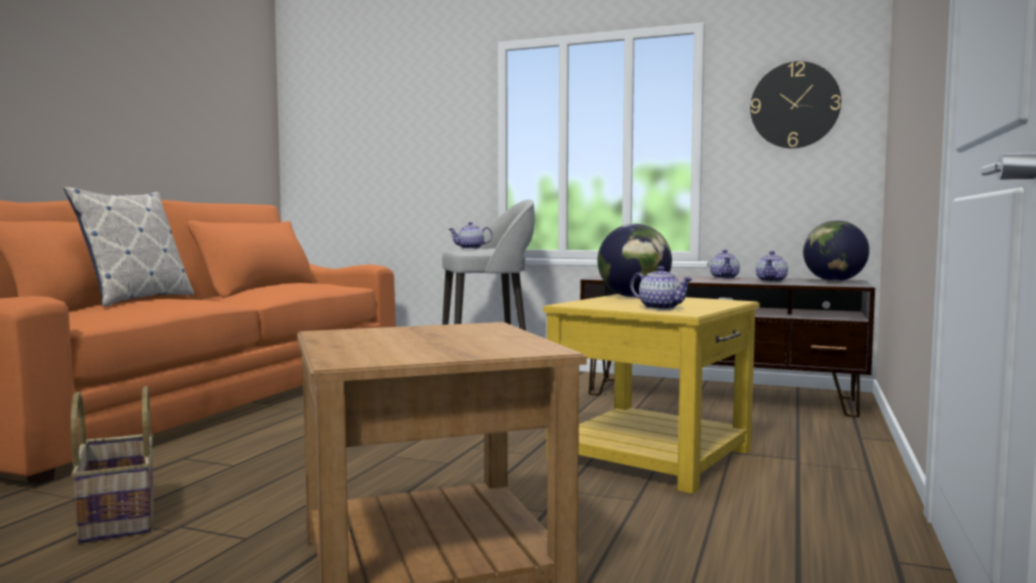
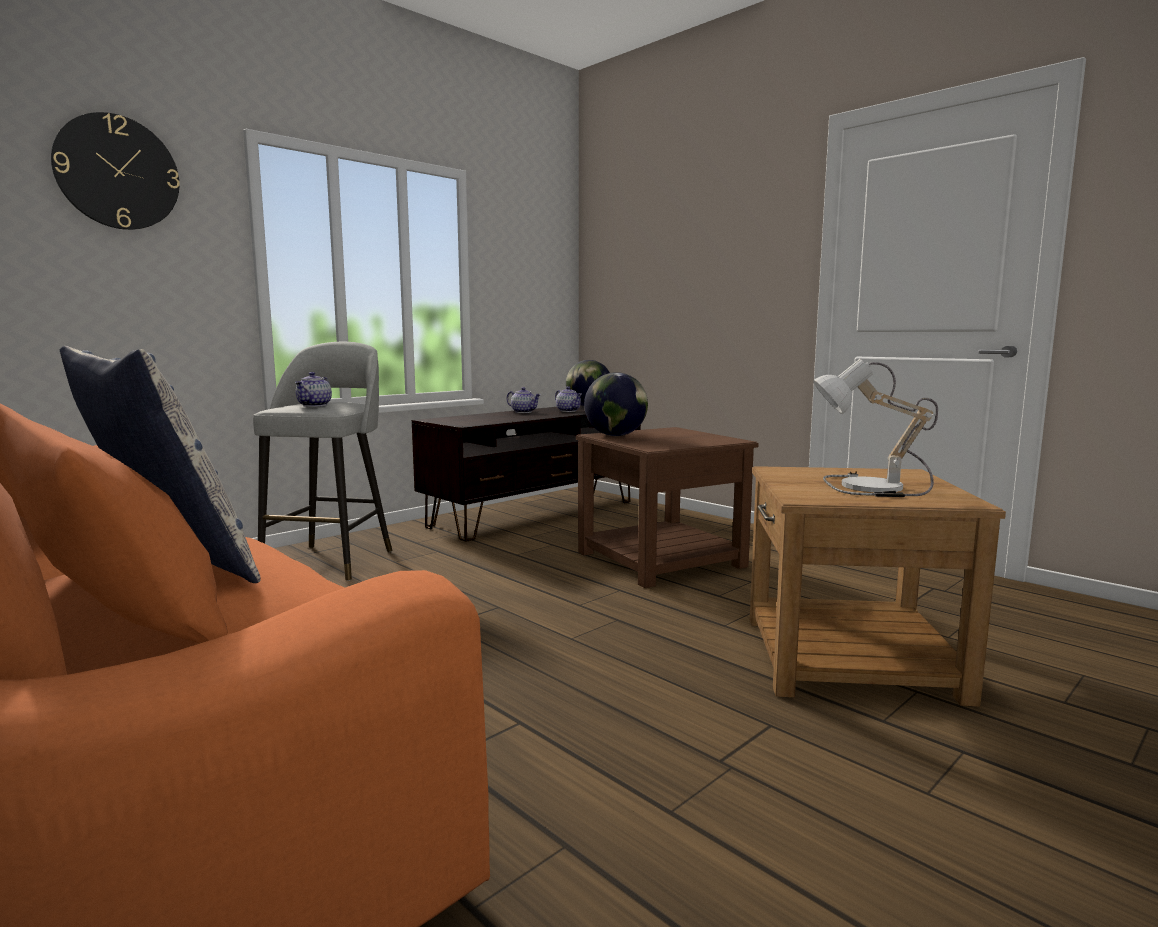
camera: 65 degrees left, 5 degrees up
(116, 517) = (668, 806): basket -> none
(407, 342) = (869, 487): none -> table lamp
(652, 455) = (661, 559): yellow side table -> brown side table
(661, 308) = (700, 440): teapot -> none
(794, 105) = (529, 261): wall clock -> wall clock (117, 172)

